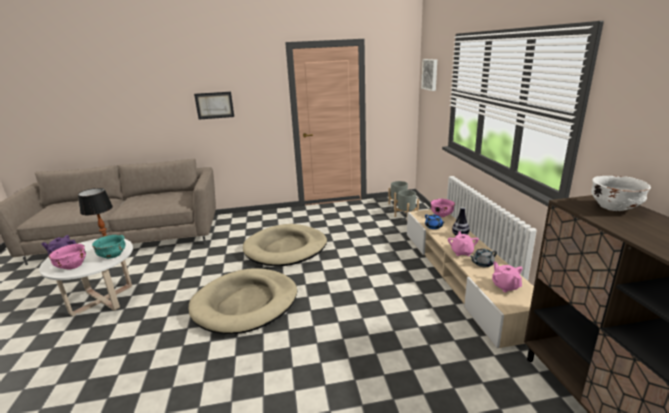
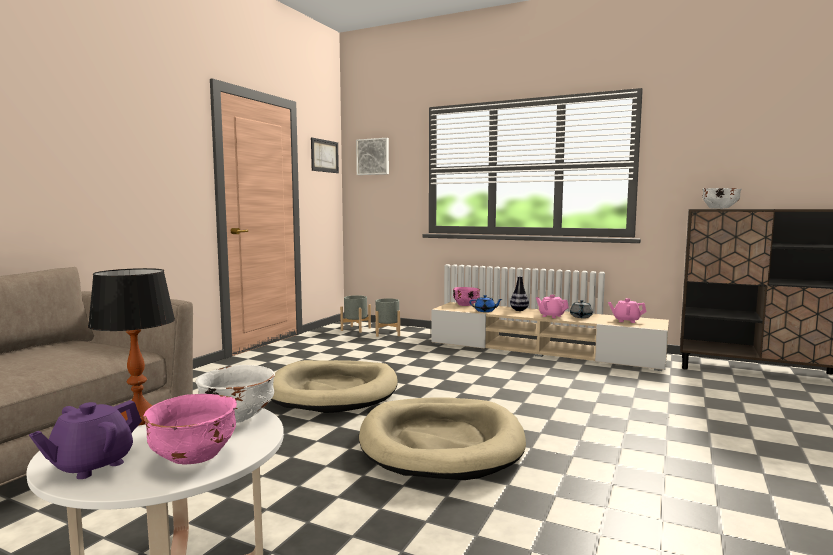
camera: 55 degrees left, 15 degrees down
(113, 256) = (238, 417): turquoise bowl -> white bowl
(214, 105) = (96, 162): picture -> picture (324, 156)

